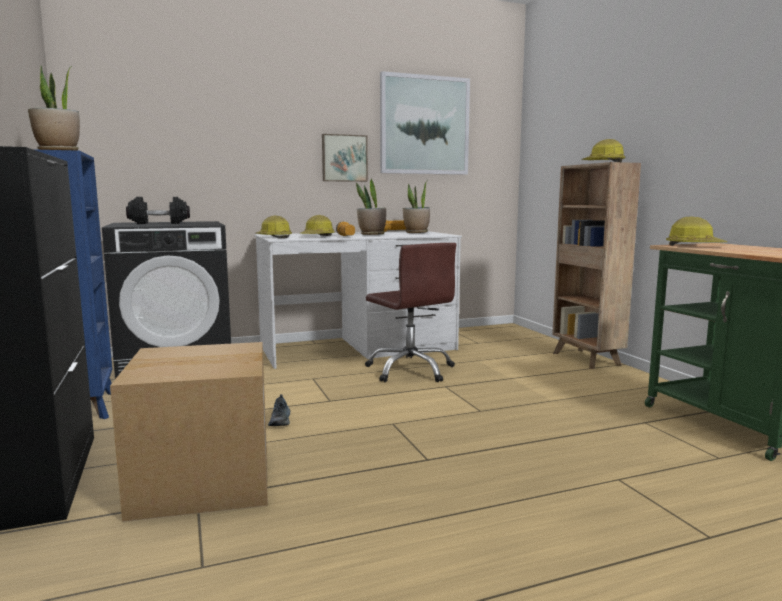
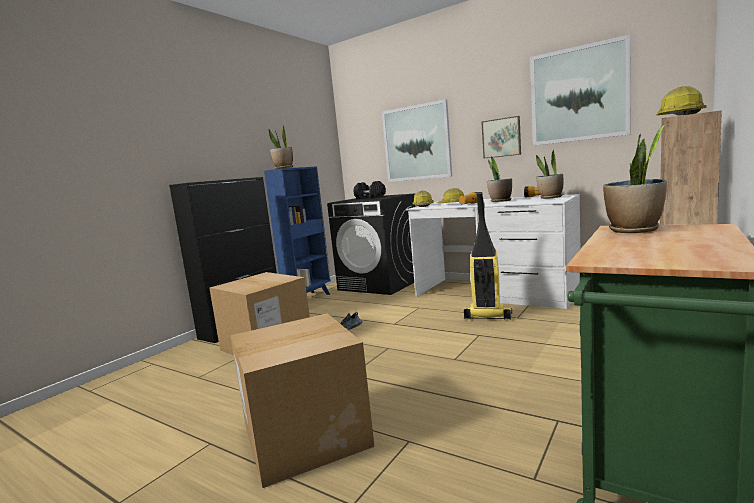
camera: 55 degrees right, 0 degrees up
(221, 146) = (416, 143): none -> picture
(410, 370) = (487, 317): brown office chair -> vacuum cleaner
(548, 525) = (306, 436): none -> cardboard box
(694, 246) = (634, 230): hard hat -> potted plant

